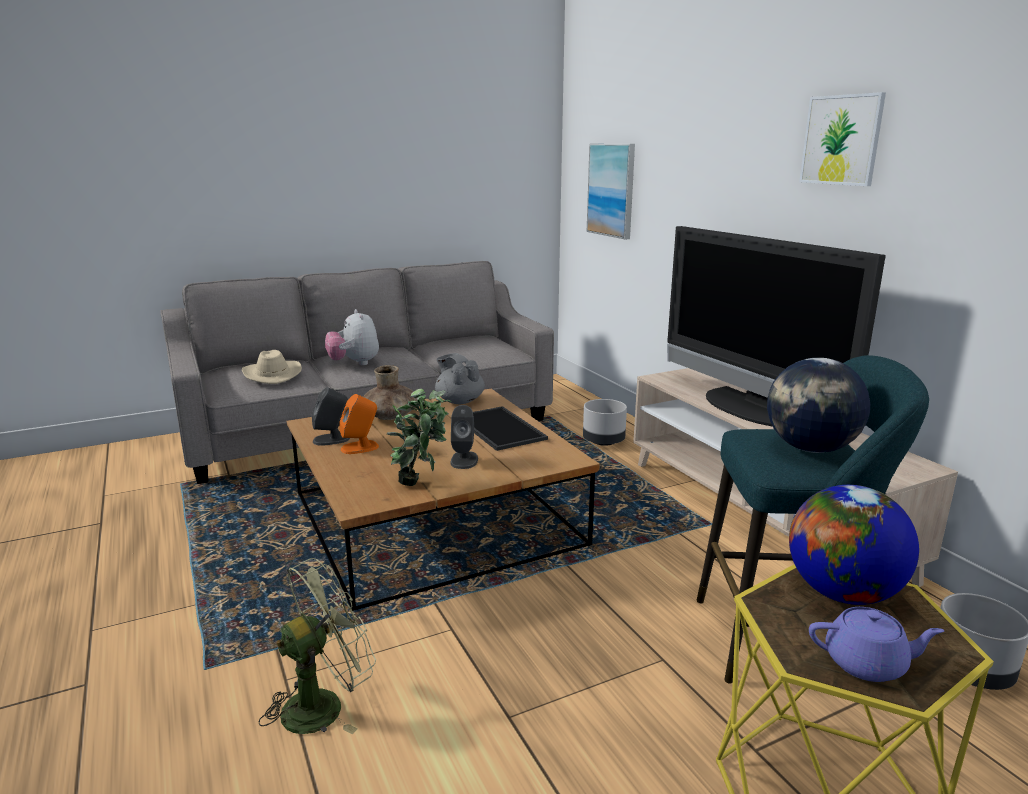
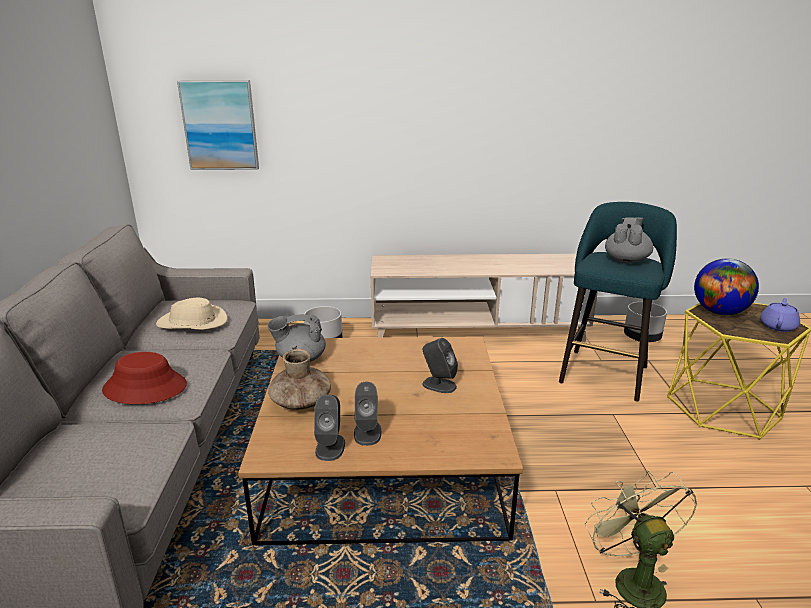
camera: 65 degrees left, 5 degrees up
(272, 374) = (101, 453): beige hat -> beige hat (192, 323)
(354, 363) = (145, 387): plush toy -> red hat
(360, 447) = (367, 432): orange speaker -> grey speaker
(421, 483) = (471, 413): potted plant -> none
(497, 428) = (384, 356): tray -> none
(750, 409) = (467, 265): television -> none
(811, 449) = (626, 260): globe -> grey teapot
(841, 140) = (482, 76): picture -> none

